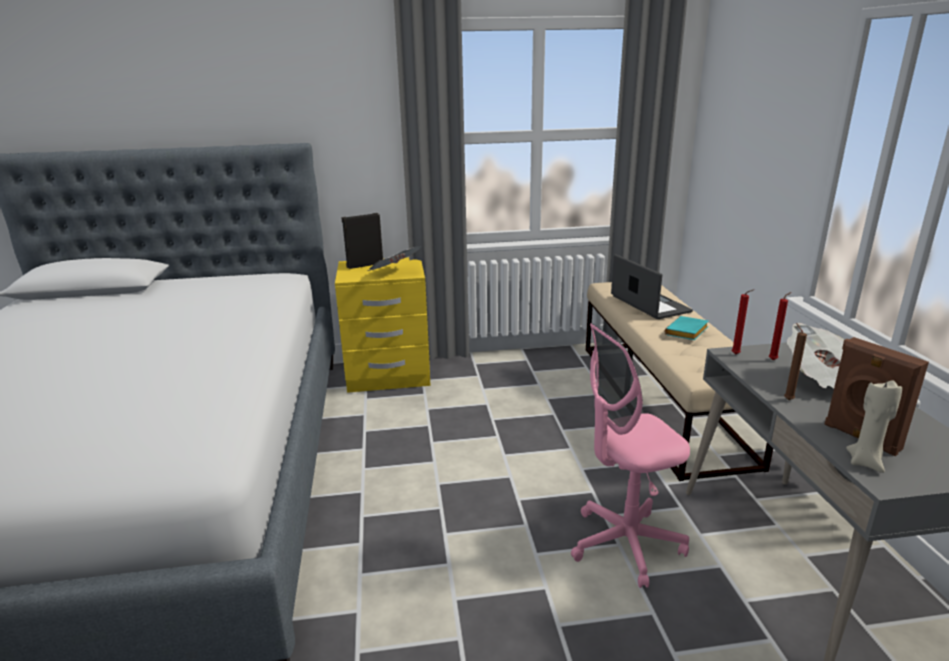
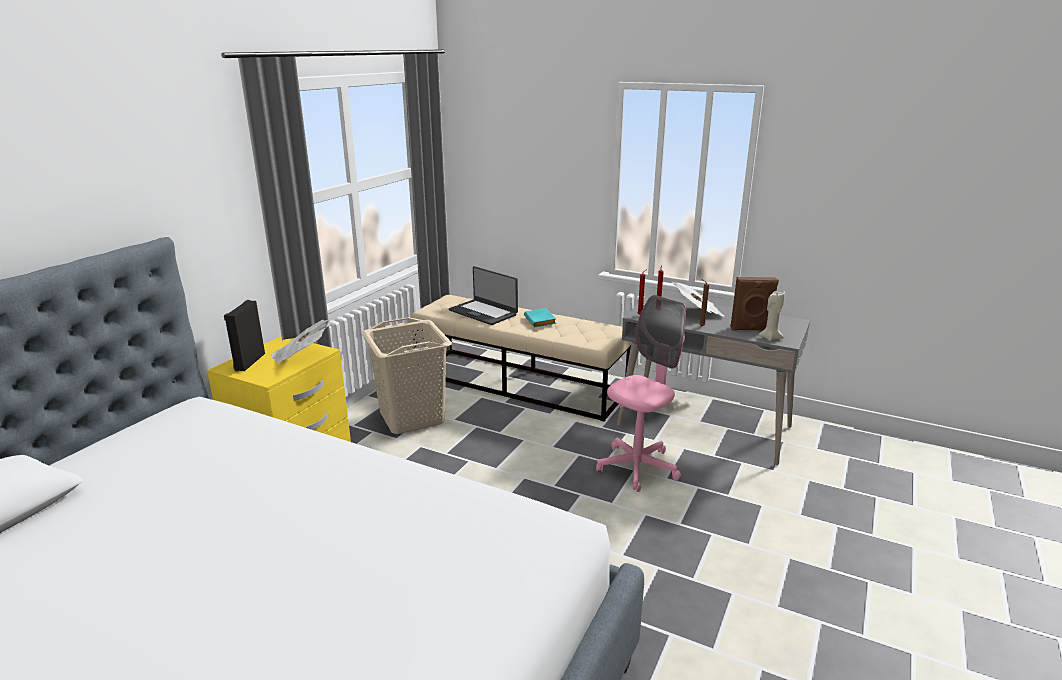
camera: 55 degrees left, 0 degrees up
(521, 380) = (412, 417): none -> beige laundry basket
(625, 544) = (637, 468): pink office chair -> pink office chair turned 150 degrees counterclockwise
(649, 304) = (483, 312): laptop -> laptop turned 150 degrees counterclockwise

